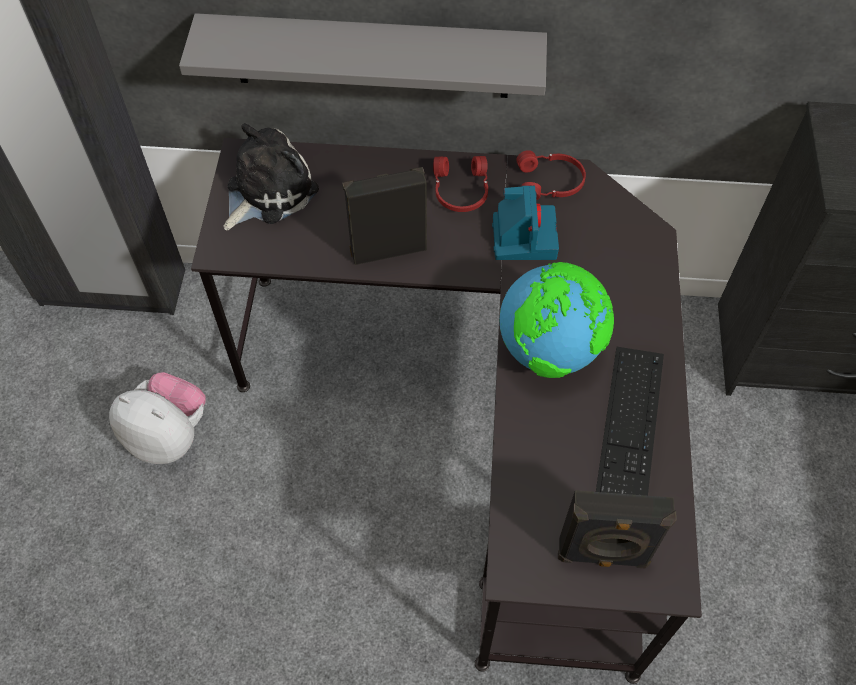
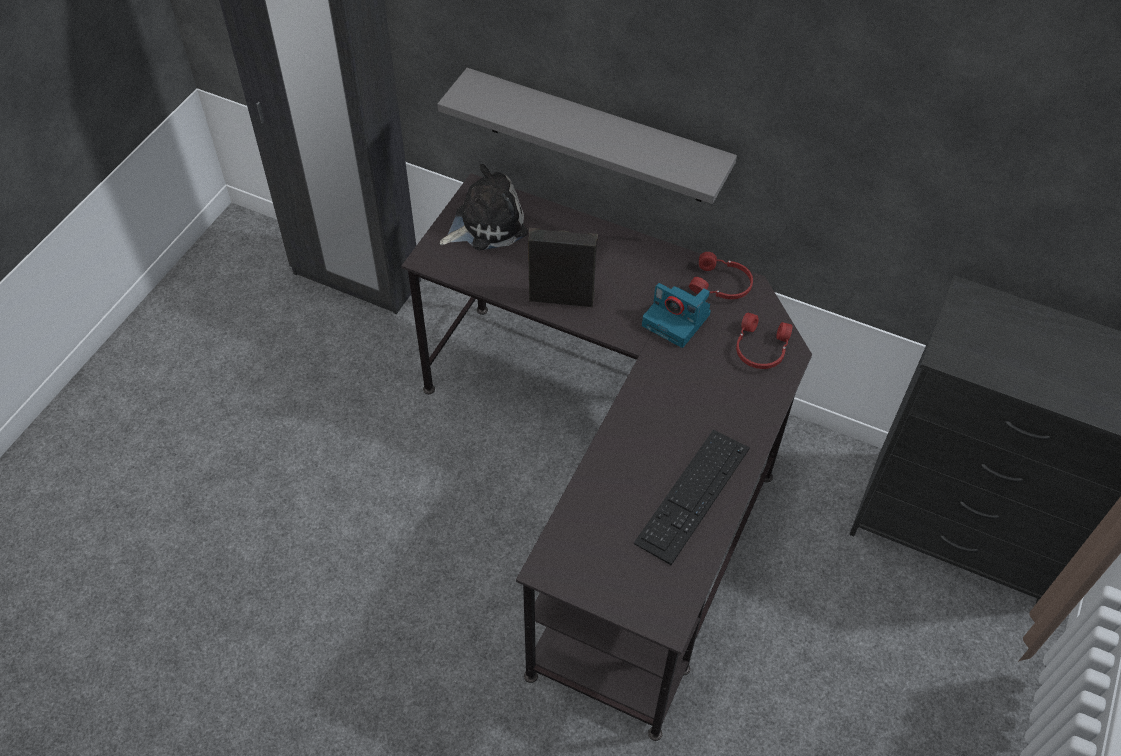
camera: 20 degrees right, 5 degrees down
(169, 435) = (353, 408): plush toy -> none
(460, 190) = (642, 269): red headphones -> red headphones (760, 348)
(523, 236) = (677, 320): camera -> camera turned 105 degrees clockwise
(550, 349) = (656, 414): globe -> none
(603, 555) = (623, 581): black speaker -> none

